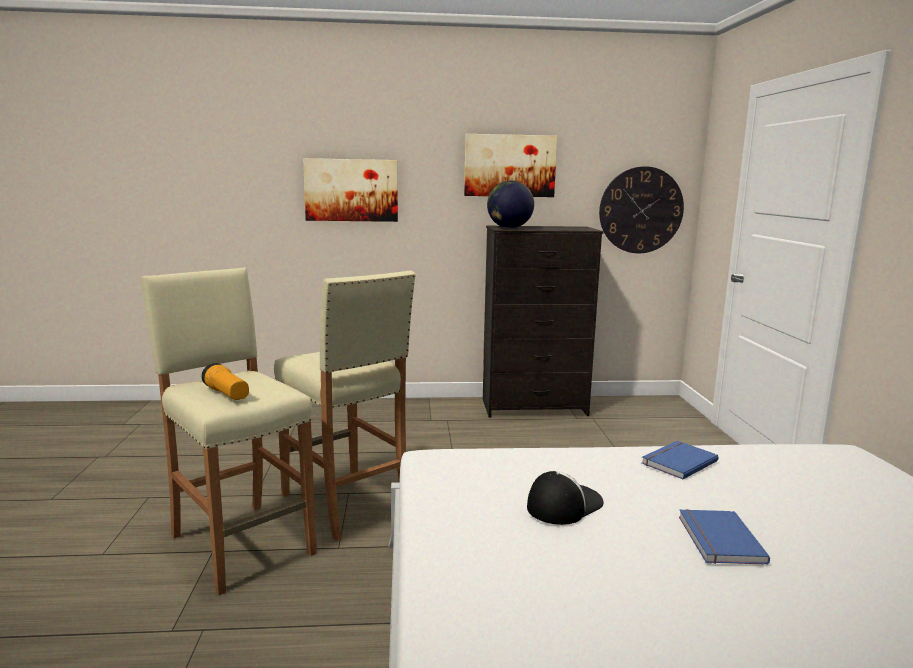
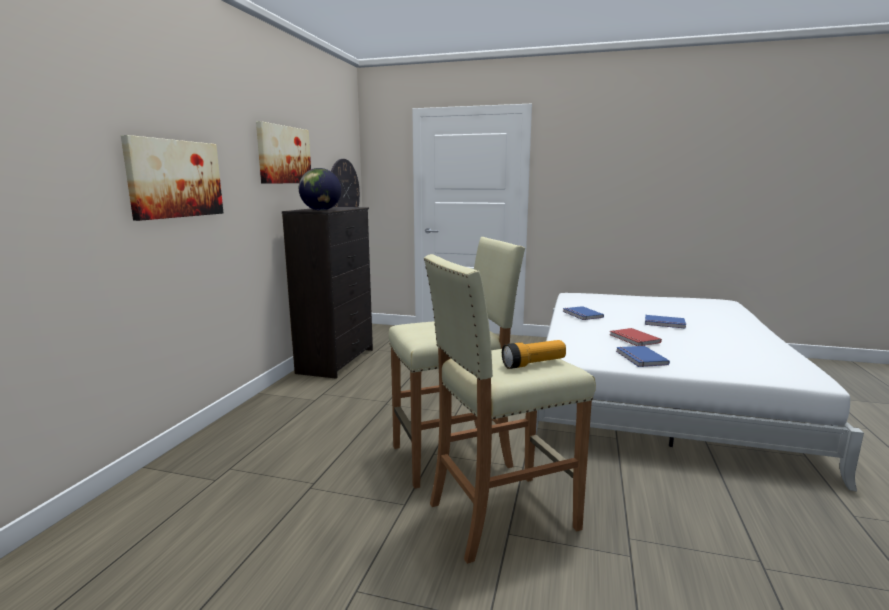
camera: 70 degrees left, 0 degrees up
(465, 511) = (640, 358): none -> blue book
(563, 505) = (633, 339): cap -> red book

